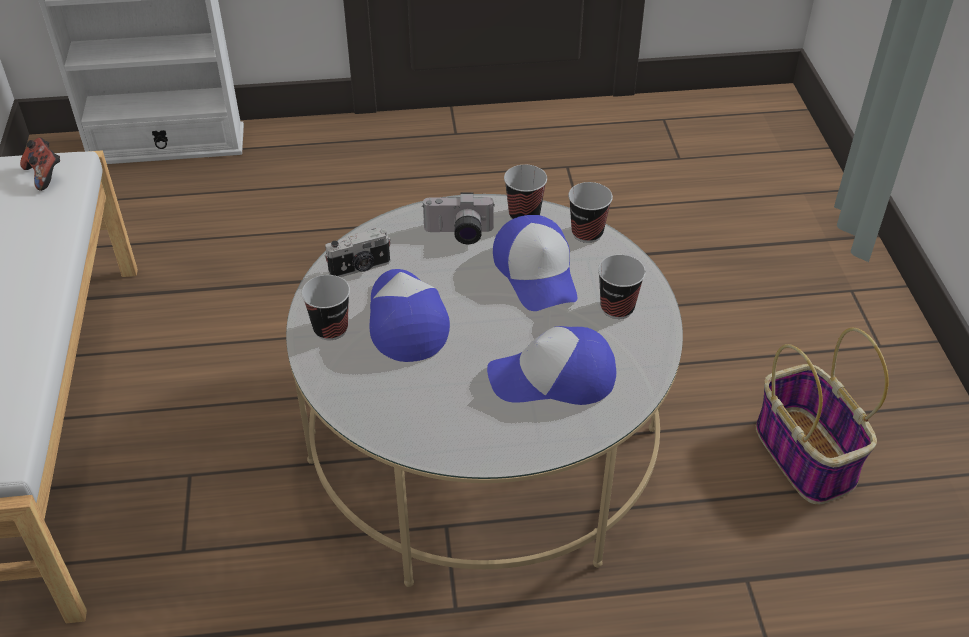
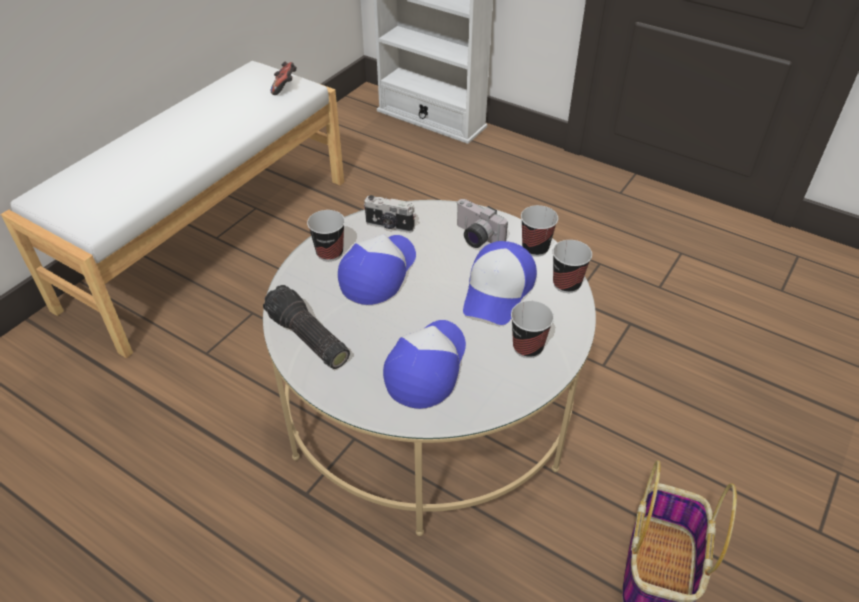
camera: 40 degrees right, 0 degrees up
(411, 423) = (306, 339): none -> flashlight
(553, 378) = (426, 367): cap -> cap turned 75 degrees clockwise

